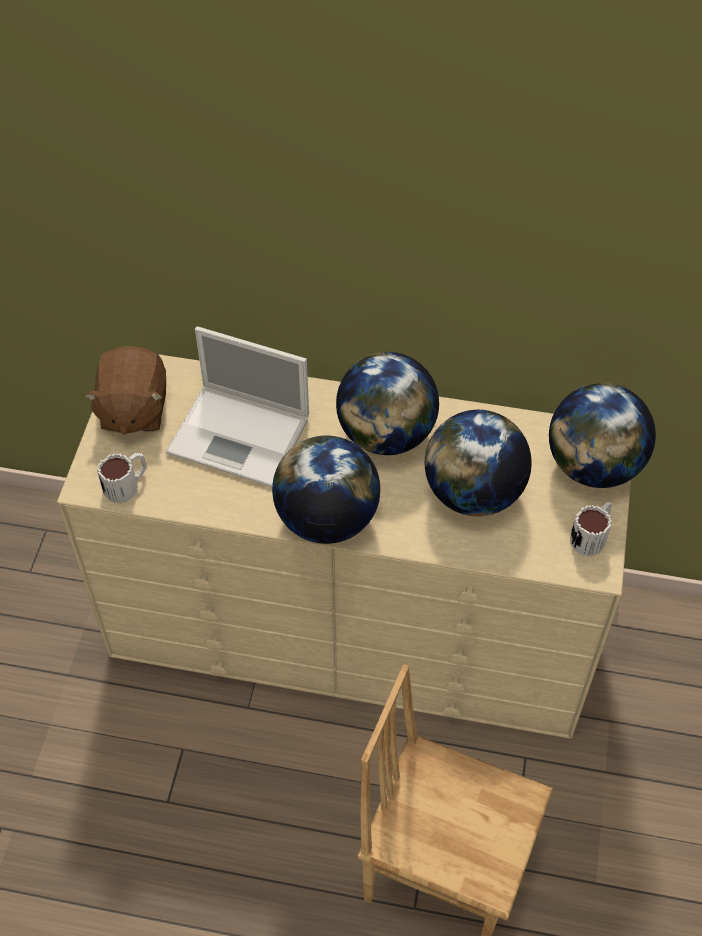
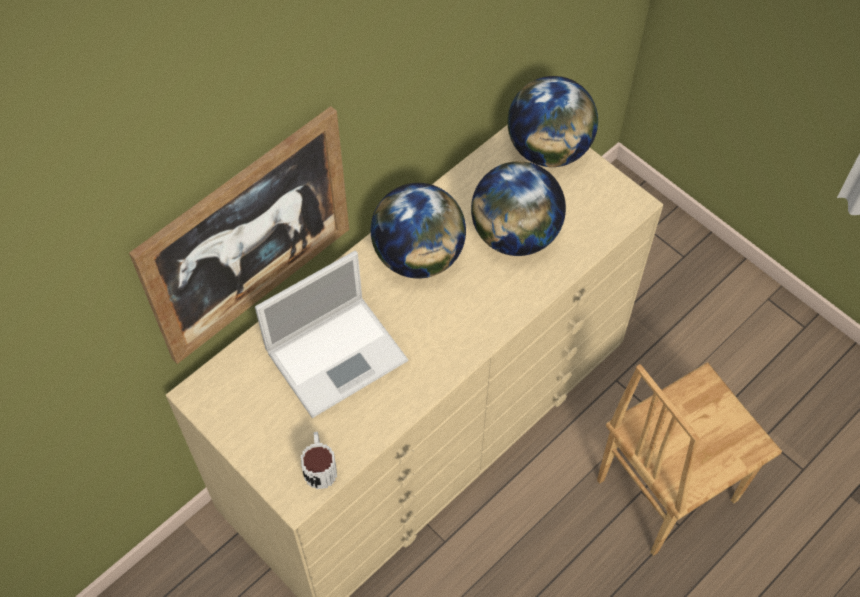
camera: 55 degrees left, 5 degrees up
(133, 410) = (245, 419): brown plush toy -> none
(240, 272) = (248, 237): none -> picture
(327, 519) = (465, 342): globe -> none
(591, 535) = (605, 189): mug -> none

